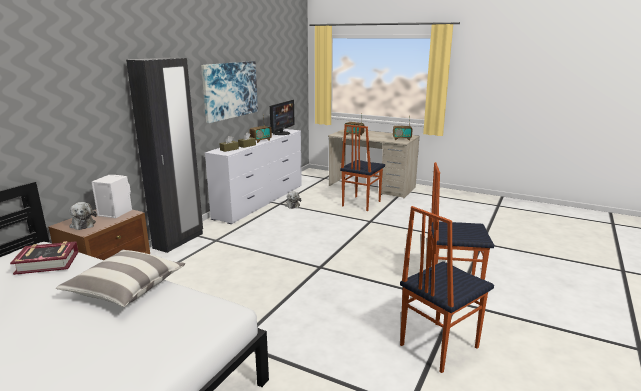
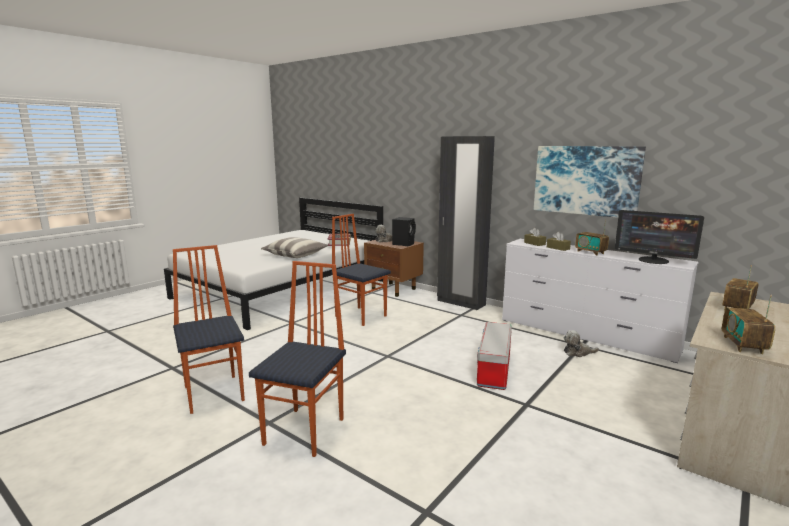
camera: 100 degrees right, 5 degrees down
(114, 212) = (404, 244): white speaker -> black speaker
(330, 228) = (494, 371): none -> storage box
(360, 203) = (612, 407): chair -> chair (361, 316)

